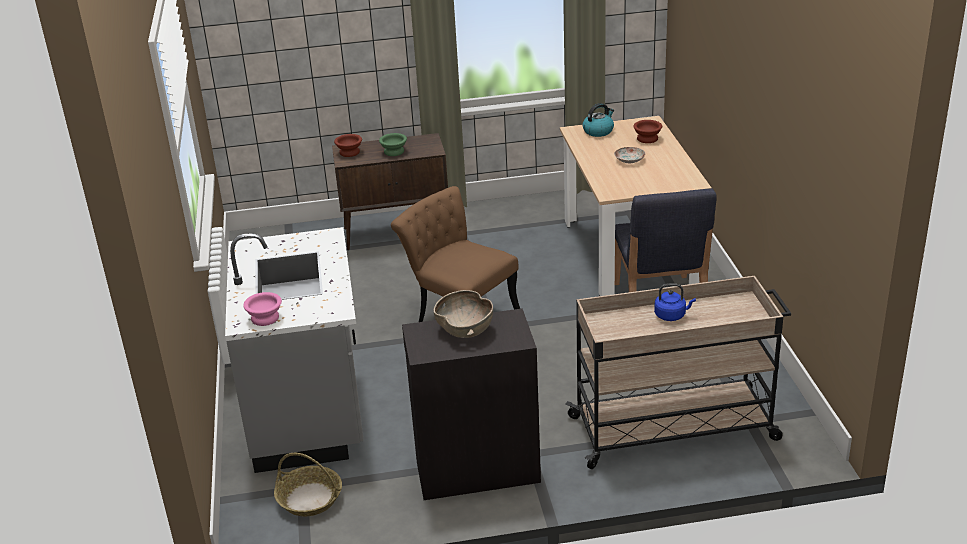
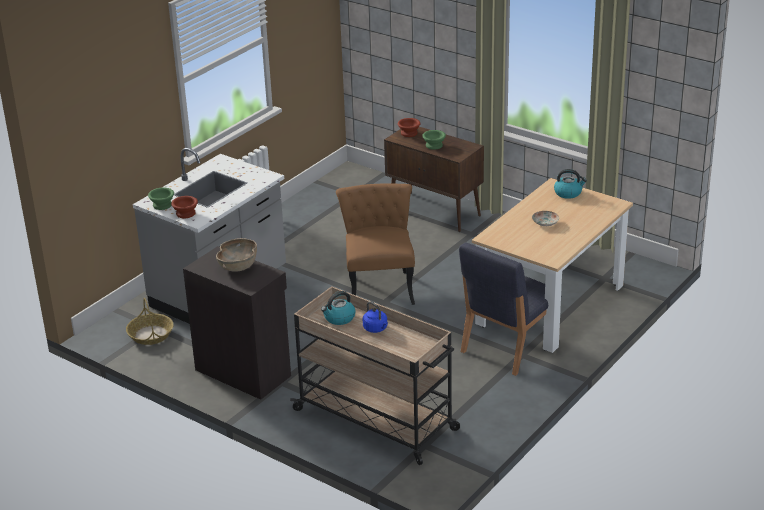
camera: 45 degrees right, 0 degrees up
(266, 318) = (163, 205): pink bowl -> green bowl
(621, 326) = (339, 318): none -> kettle
(646, 138) = (588, 214): brown bowl -> brown bowl (185, 213)

